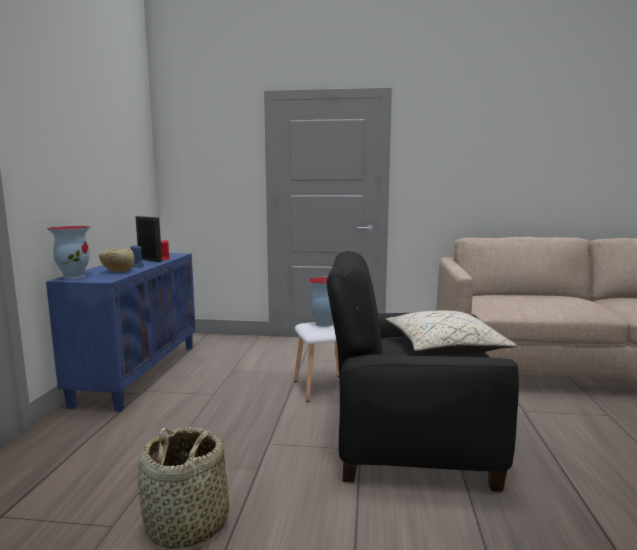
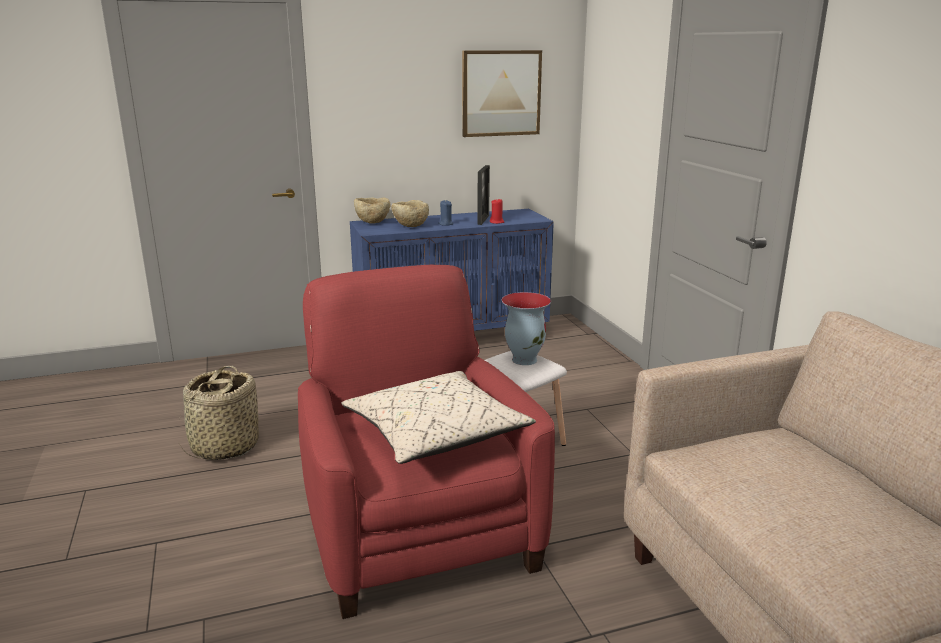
camera: 65 degrees right, 10 degrees up
(74, 277) = (373, 222): vase -> beige bowl
(121, 159) = (501, 93): none -> picture
(410, 442) = (419, 532): black armchair -> red armchair

